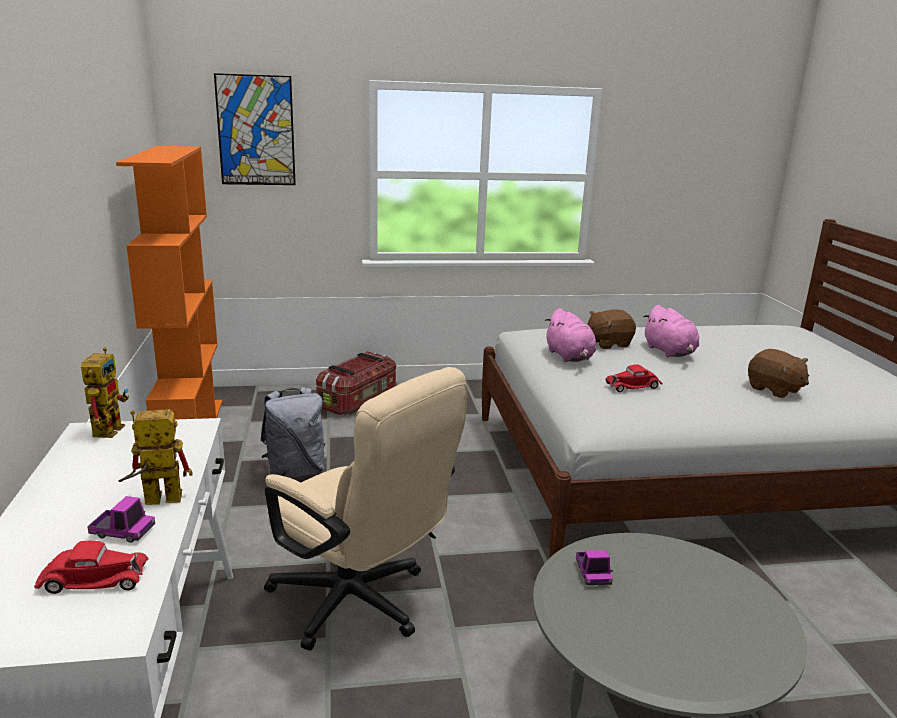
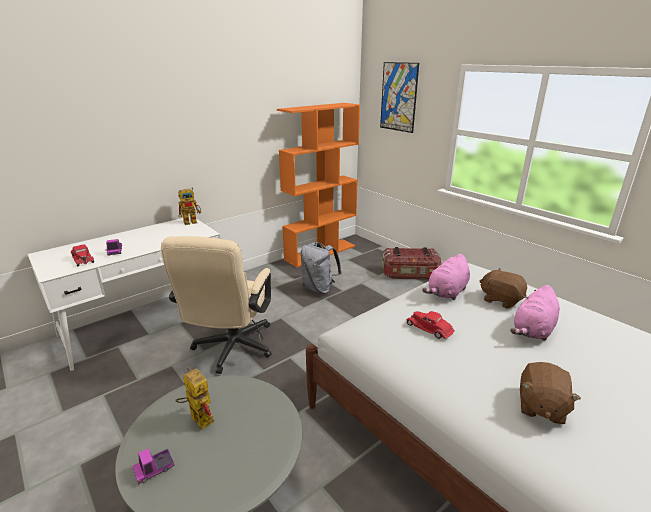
camera: 60 degrees right, 5 degrees up
(154, 501) = (140, 248): toy robot -> toy robot (197, 418)
(592, 573) = (229, 395): toy truck -> toy truck (154, 469)

